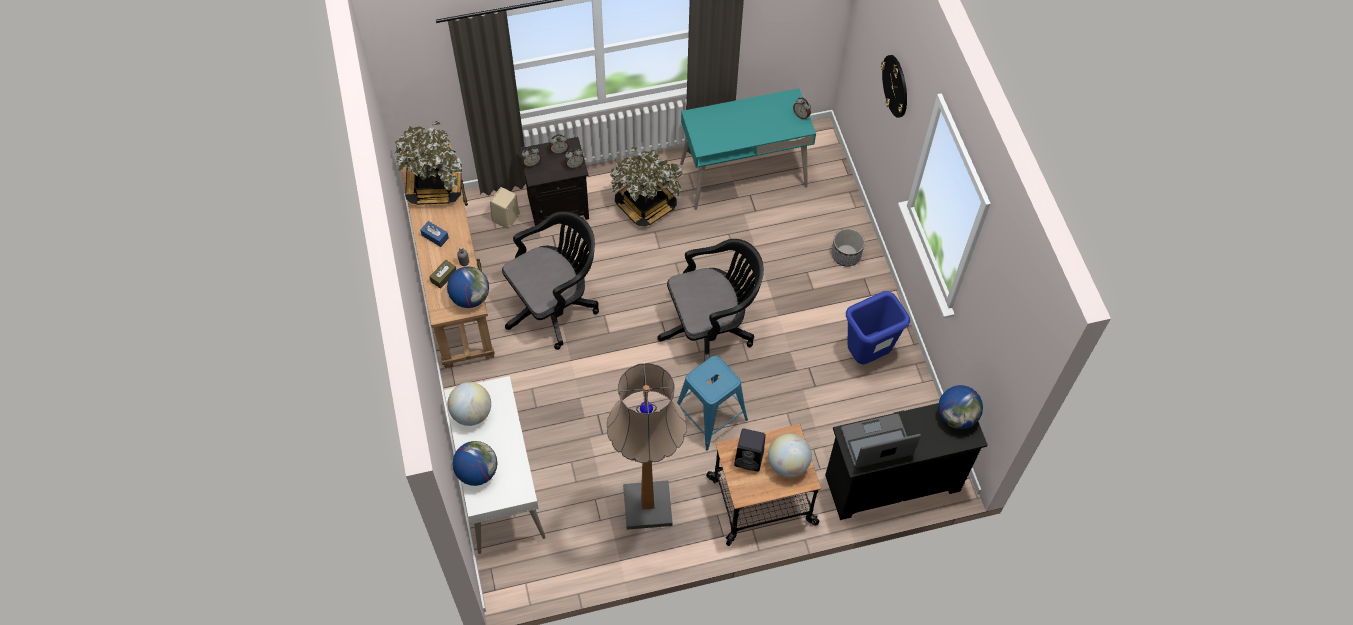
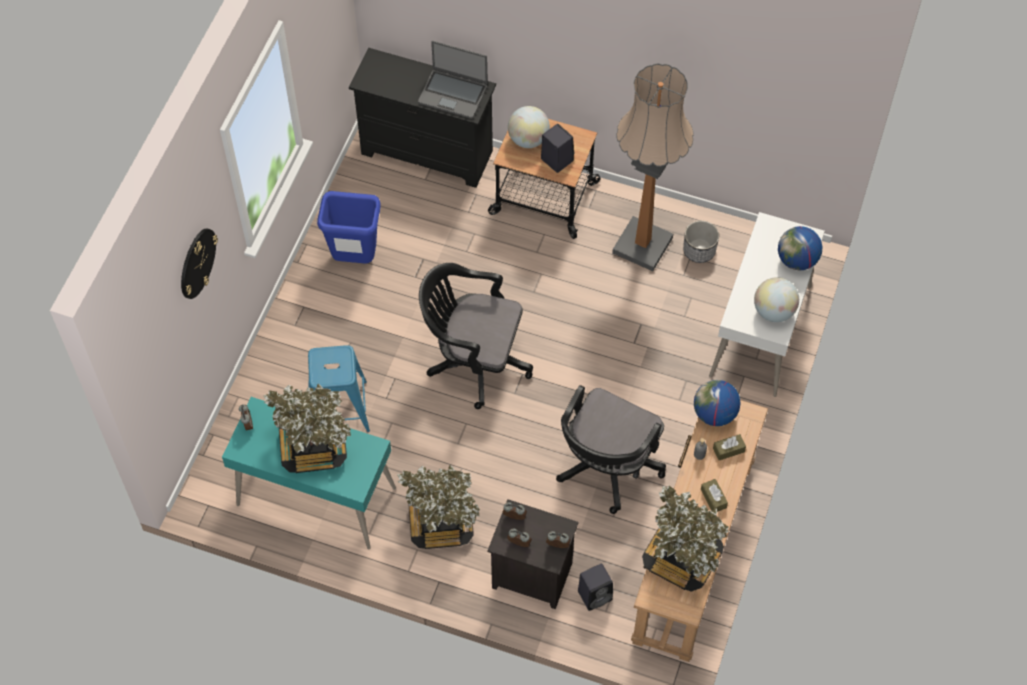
camera: 145 degrees left, 0 degrees up
(435, 237) = (713, 498): blue tissue box -> brown tissue box
(505, 218) = (595, 595): beige speaker -> black speaker
(554, 305) = (606, 468): black office chair -> black office chair turned 60 degrees counterclockwise
(710, 416) = (534, 286): blue stool -> blue stool (338, 409)
(744, 125) = (313, 447): none -> potted plant
(846, 255) = (291, 355): planter -> planter (699, 250)
(956, 416) = (372, 78): globe -> none

